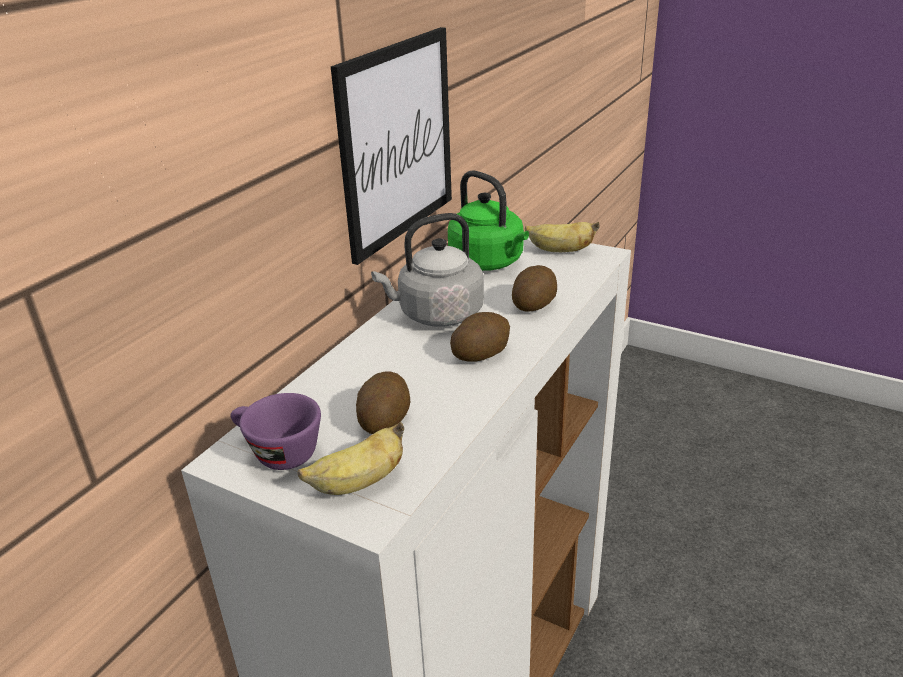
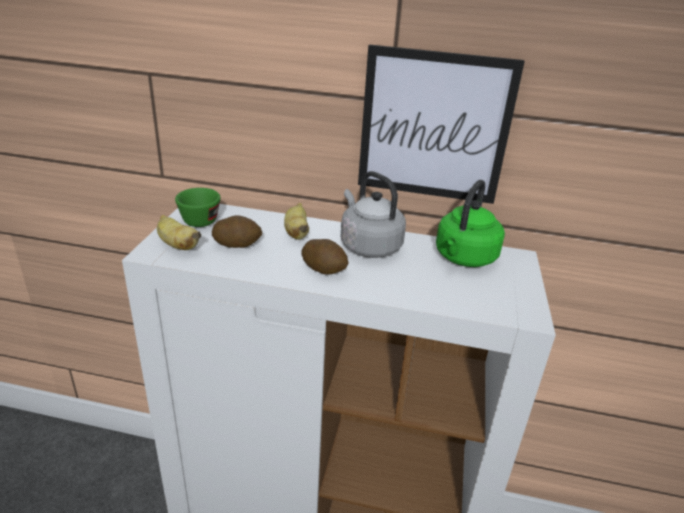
camera: 70 degrees right, 0 degrees up
(277, 452) = (202, 218): purple cup -> green cup
(534, 304) = (408, 285): potato -> none
(559, 251) = (515, 291): banana -> banana (296, 233)

